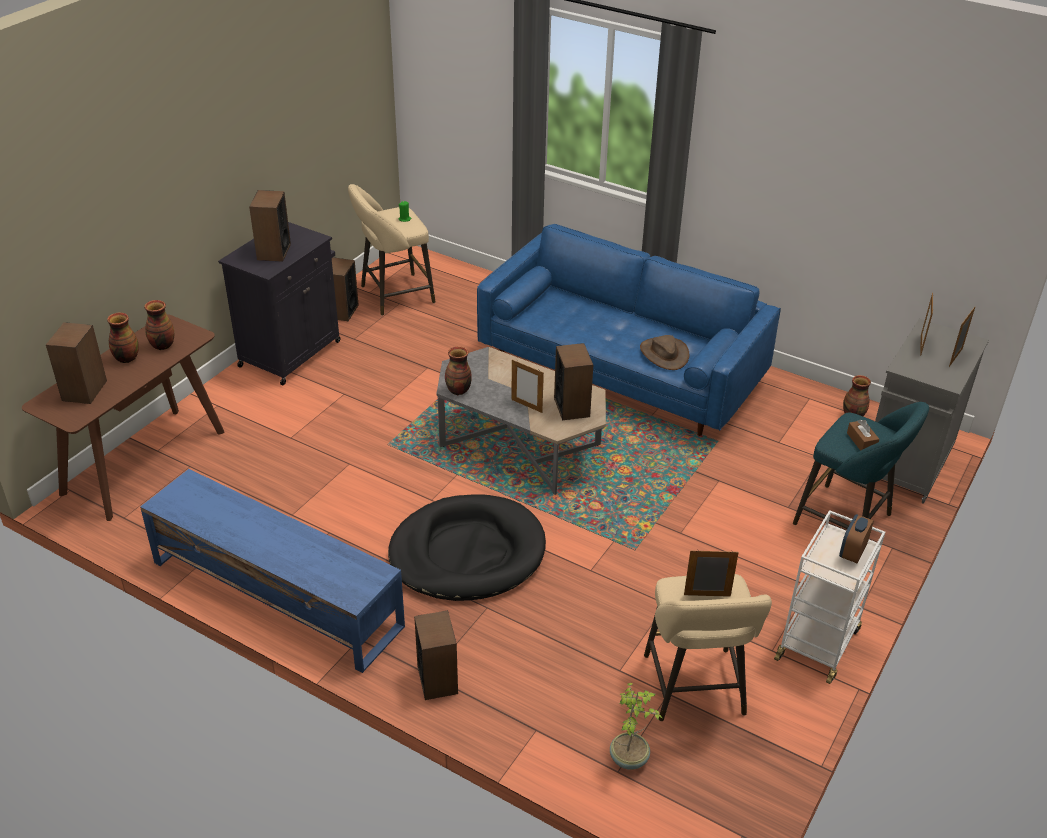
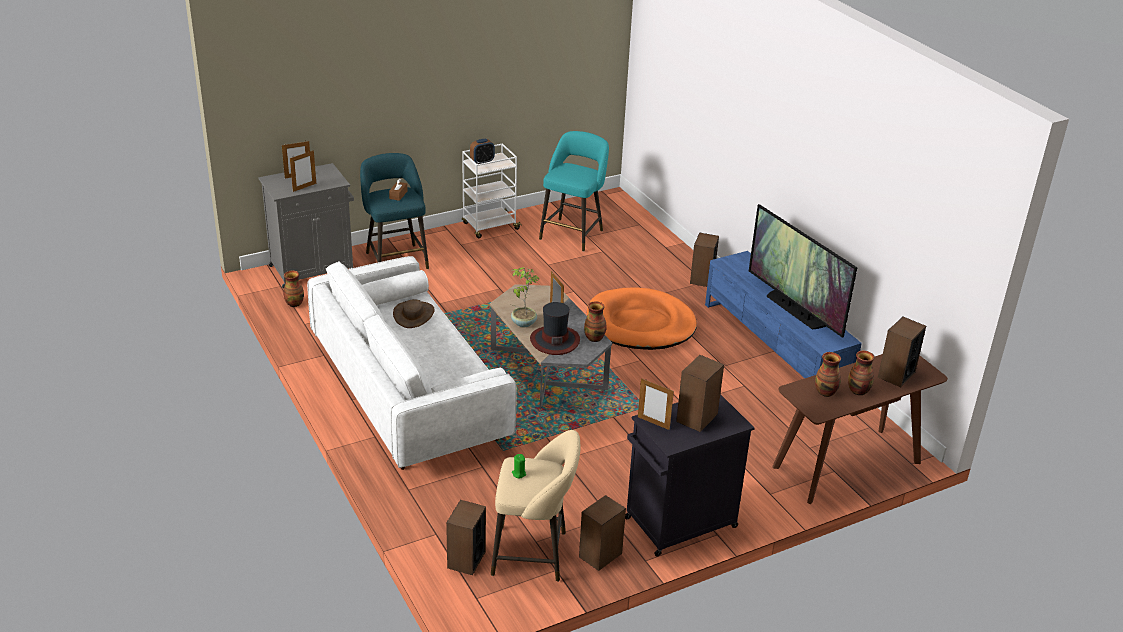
camera: 150 degrees left, 5 degrees down
(243, 524) = (794, 310): none -> television
(467, 553) = (640, 324): black dog bed -> orange dog bed
(496, 372) = (554, 340): none -> hat
(572, 407) = (526, 300): speaker -> speaker (466, 560)
(621, 370) = (409, 394): blue sofa -> white sofa
(630, 758) = (629, 226): potted plant -> potted plant (523, 323)
(695, 690) = (573, 233): beige stool -> turquoise stool
(707, 595) = (572, 173): picture frame -> picture frame (653, 423)

